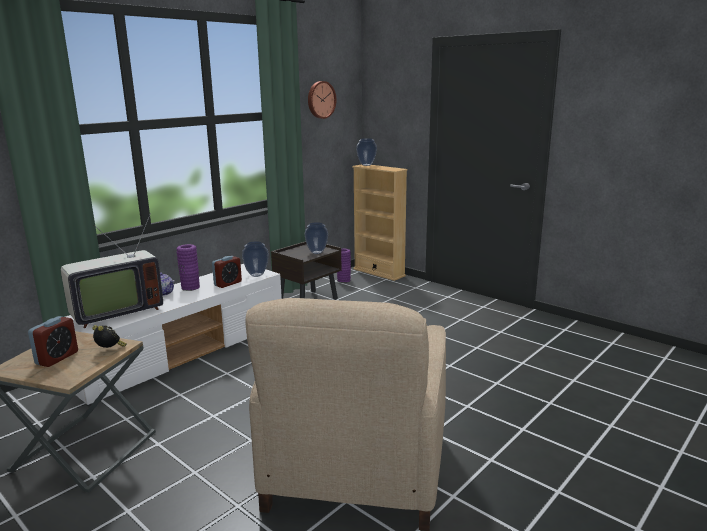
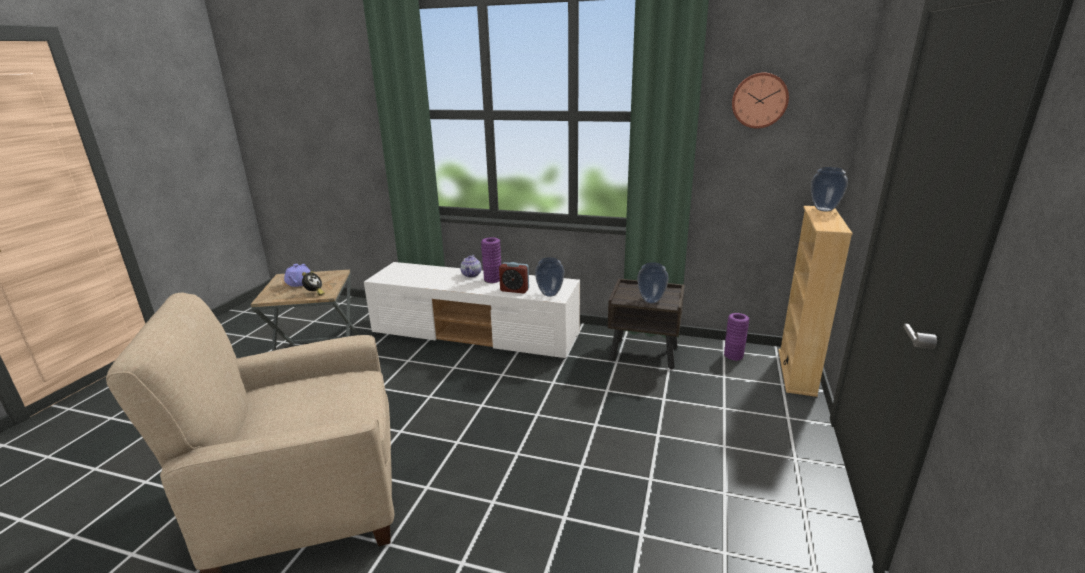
camera: 65 degrees right, 5 degrees up
(57, 358) = (299, 283): alarm clock -> purple teapot
(115, 312) = (420, 274): television -> none

